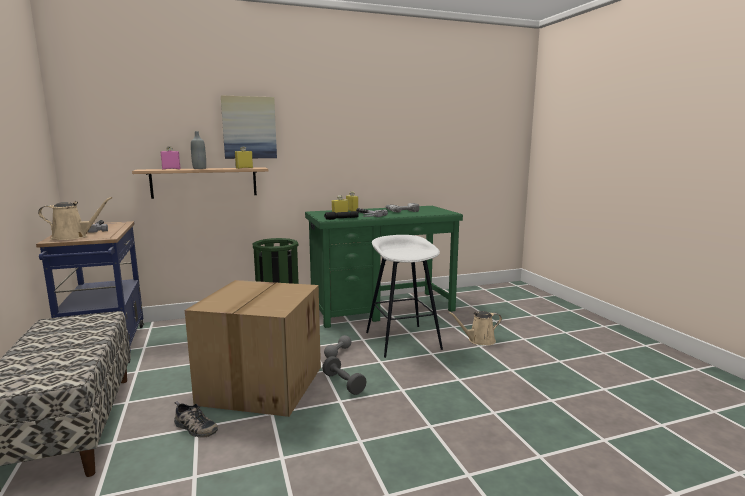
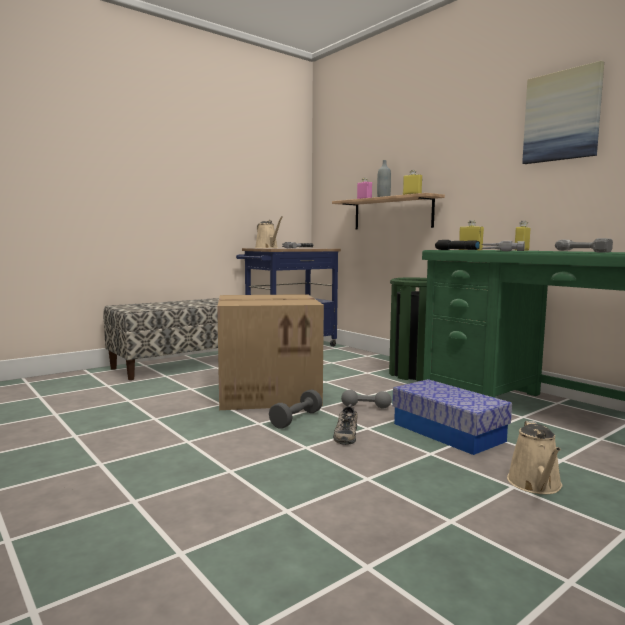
camera: 70 degrees right, 5 degrees down
(194, 427) = (190, 388): shoe -> shoe (345, 434)
(249, 127) = (433, 149): picture -> picture (562, 116)
(403, 340) = (448, 432): white stool -> storage box
(479, 340) = (535, 485): beige watering can -> beige watering can turned 135 degrees counterclockwise

